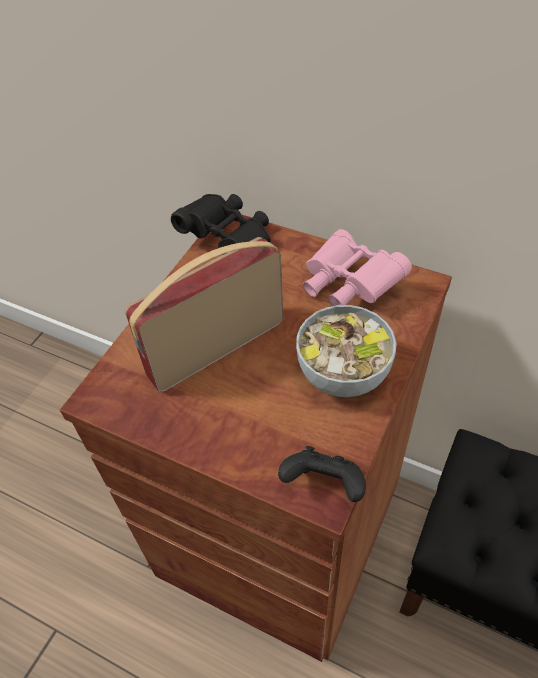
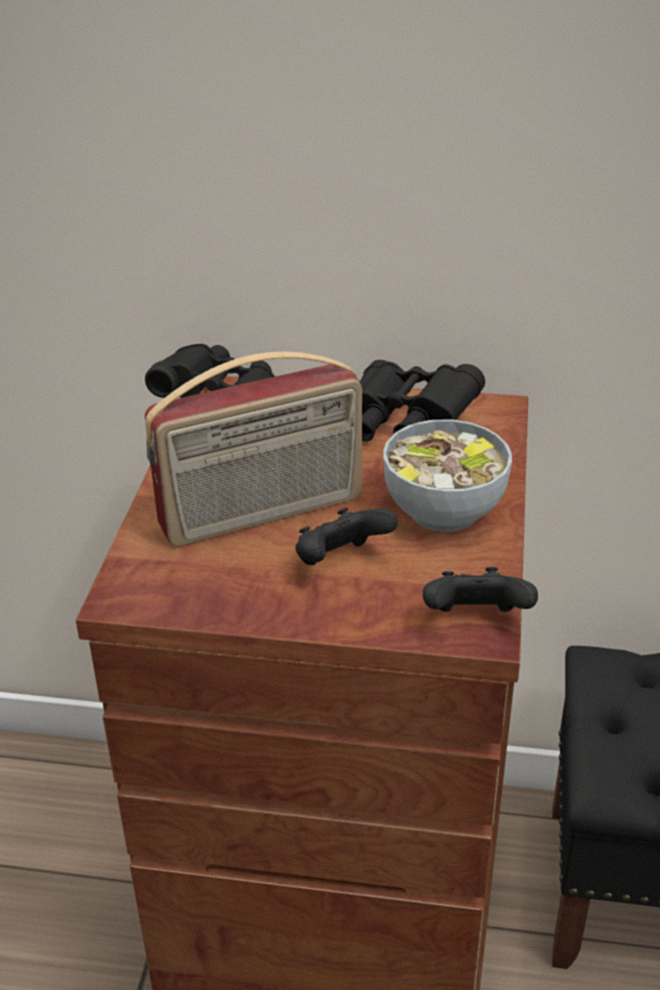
camera: 20 degrees left, 15 degrees down
(215, 347) = (263, 514): radio -> radio turned 150 degrees counterclockwise
(250, 404) = (340, 562): none -> black game controller
(348, 285) = (405, 424): pink binoculars -> black binoculars

